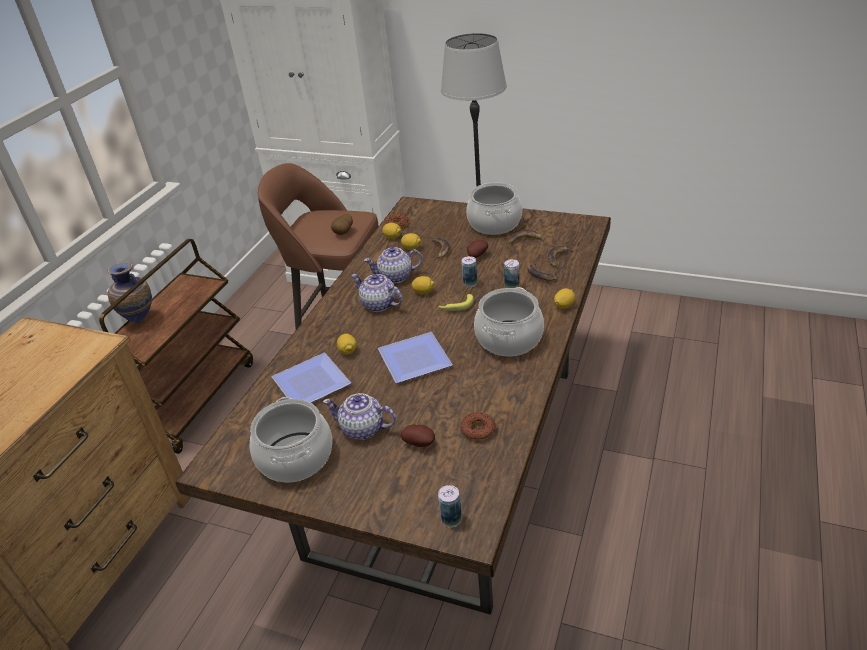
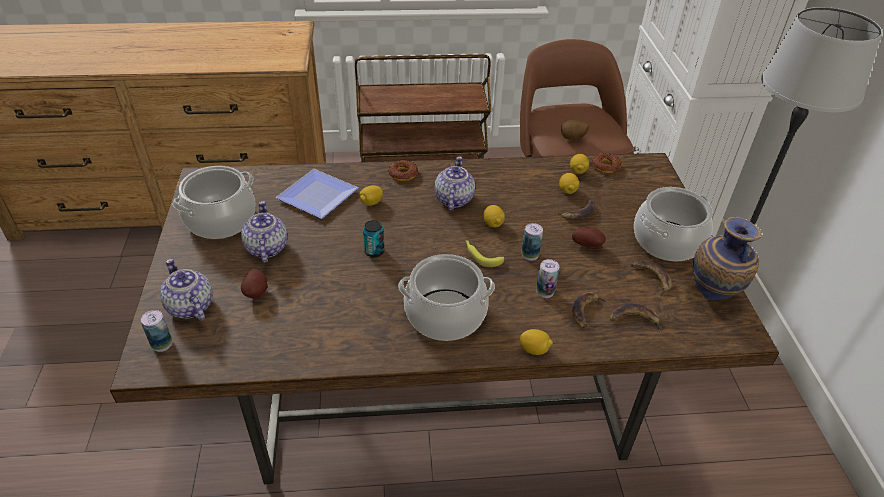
camera: 60 degrees right, 5 degrees up
(140, 320) = (408, 89): vase -> vase (712, 296)
(396, 277) = (508, 196): teapot -> teapot (190, 307)
(413, 361) = (374, 251): plate -> can
(478, 429) = (288, 329): donut -> donut (403, 174)

